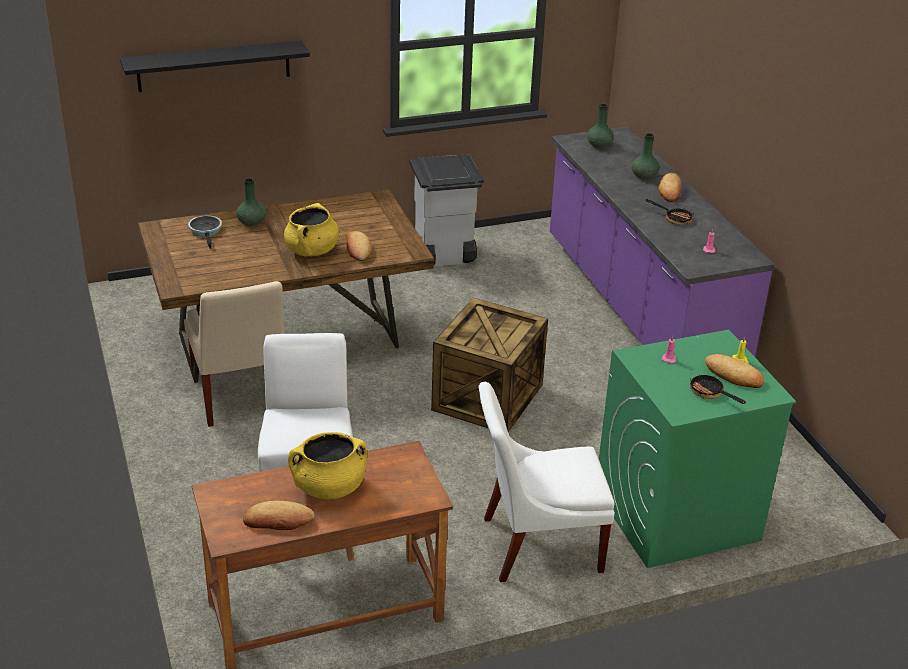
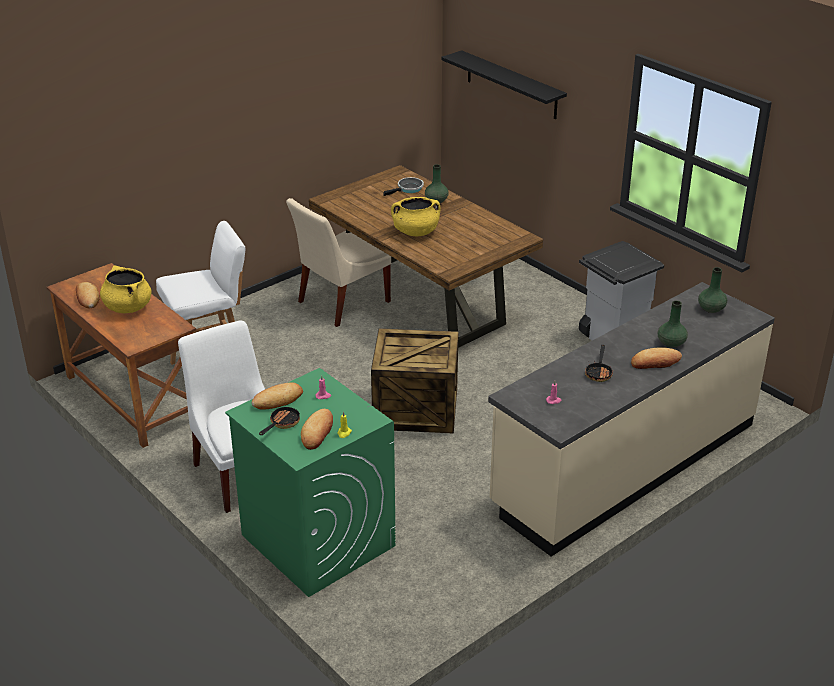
camera: 70 degrees right, 0 degrees up
(358, 249) = (433, 248): bread -> bread (278, 400)
(638, 308) = (624, 464): purple counter -> beige counter

